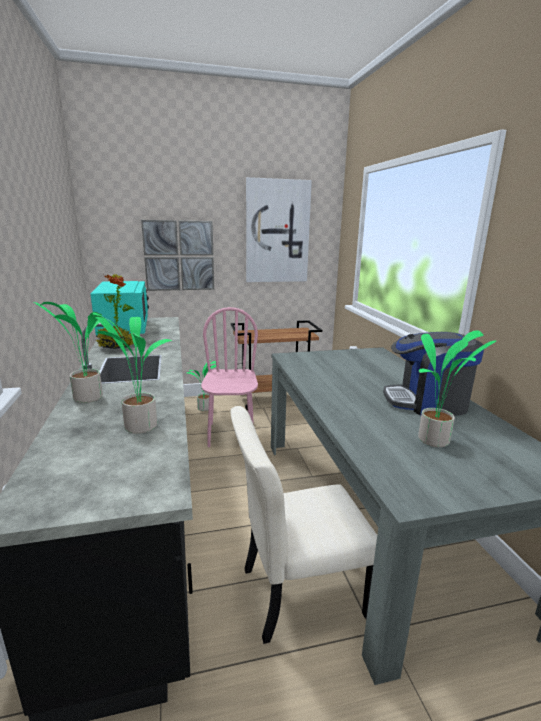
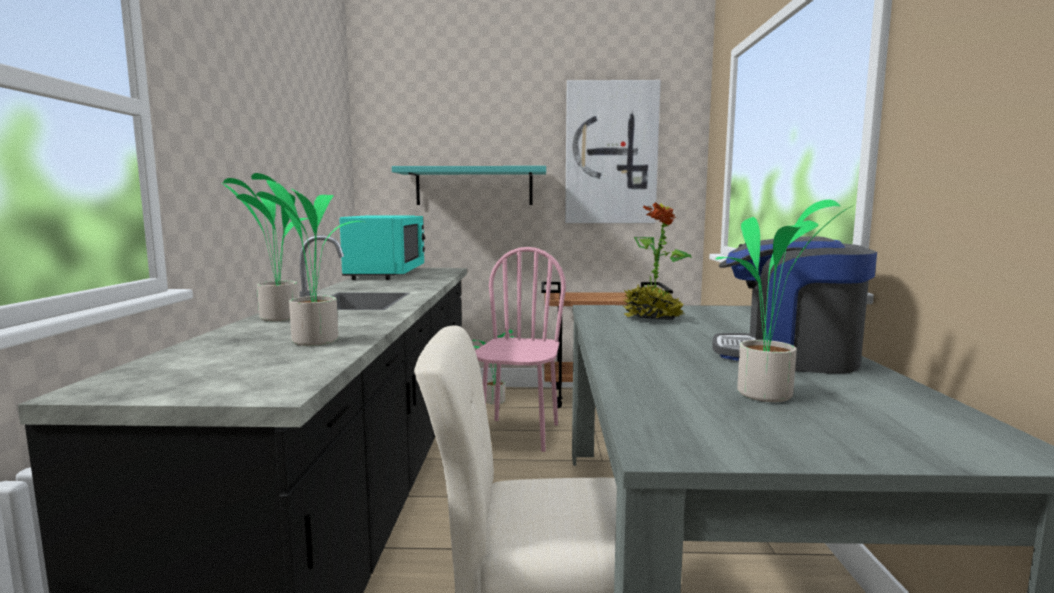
camera: 15 degrees right, 10 degrees down
(117, 346) = (362, 285): potted plant -> potted plant (652, 318)
(179, 256) = (474, 187): picture -> turquoise shelf

